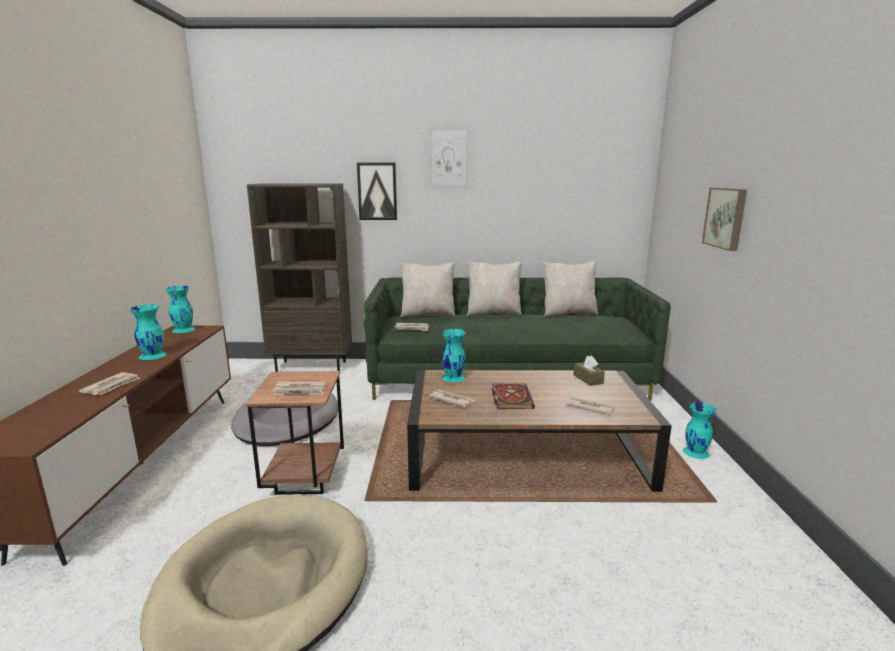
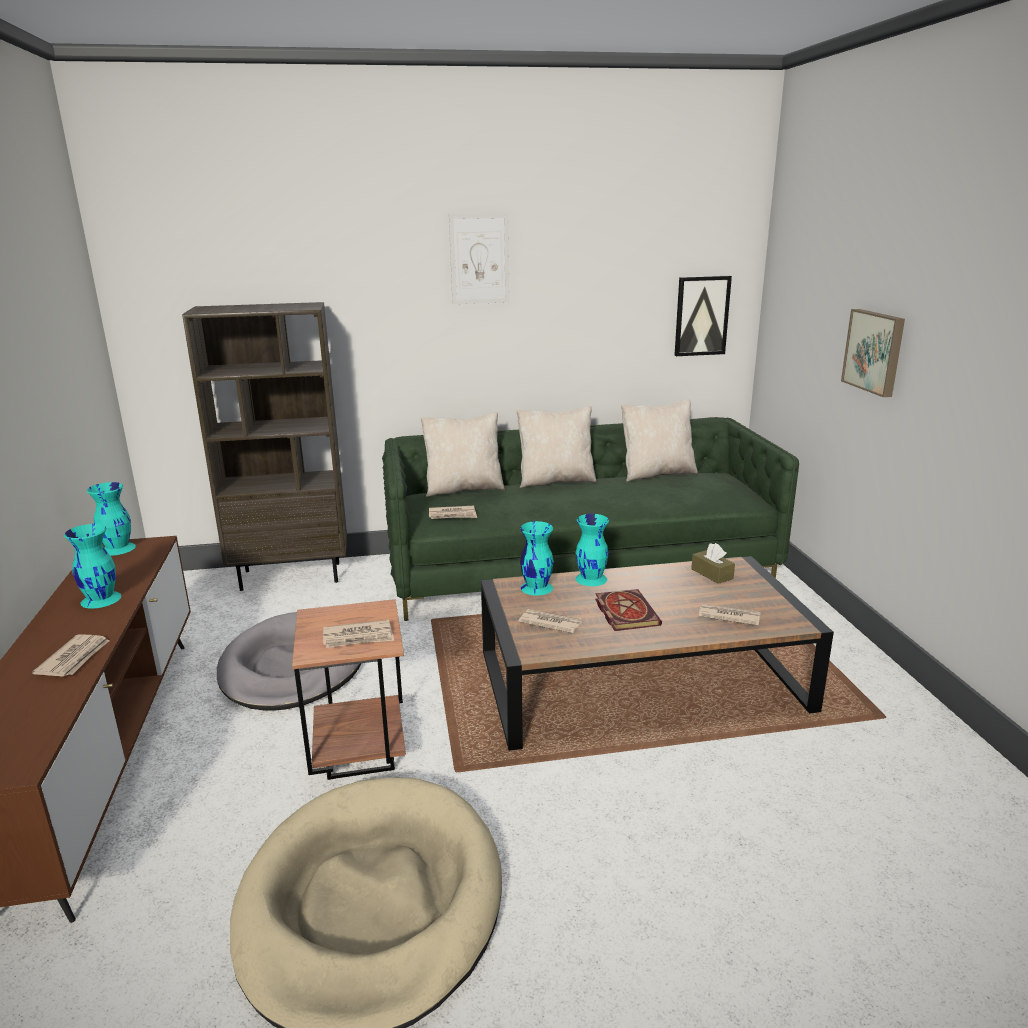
camera: 10 degrees left, 5 degrees up
(377, 191) = (375, 311): picture -> picture (701, 316)
(696, 452) = (847, 653): turquoise vase -> turquoise vase (592, 579)

